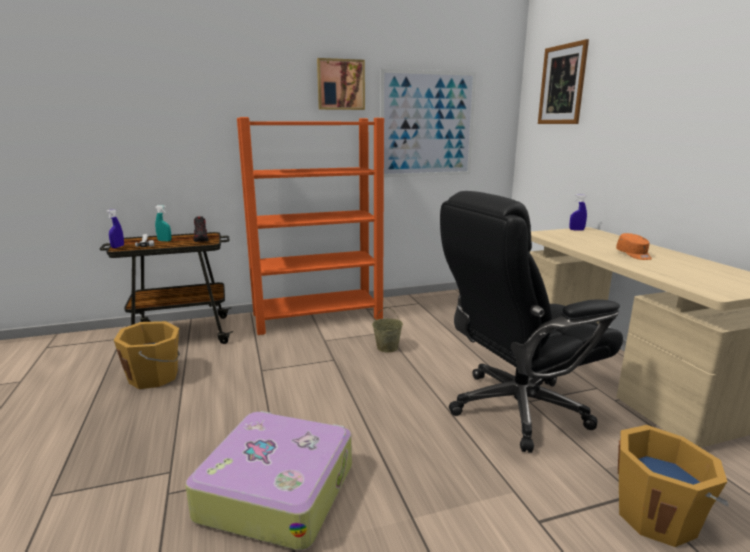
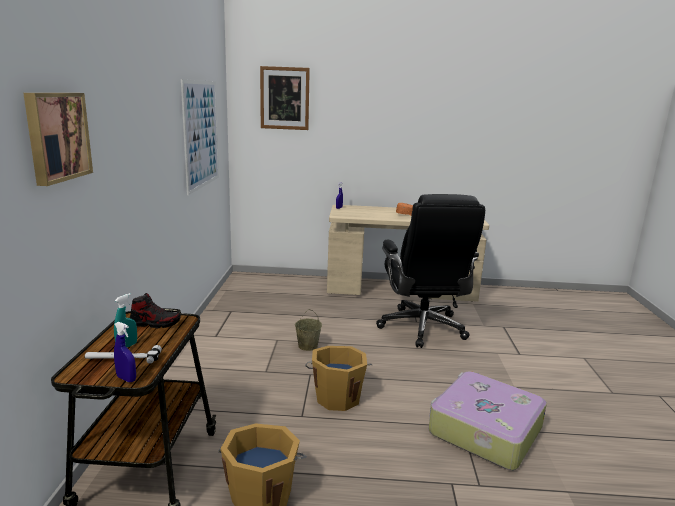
camera: 70 degrees left, 0 degrees up
(317, 316) = (201, 364): orange bookcase -> none
(340, 85) = (164, 98): picture -> picture (56, 136)
(657, 515) = (517, 327): orange bucket -> orange bucket (337, 397)

